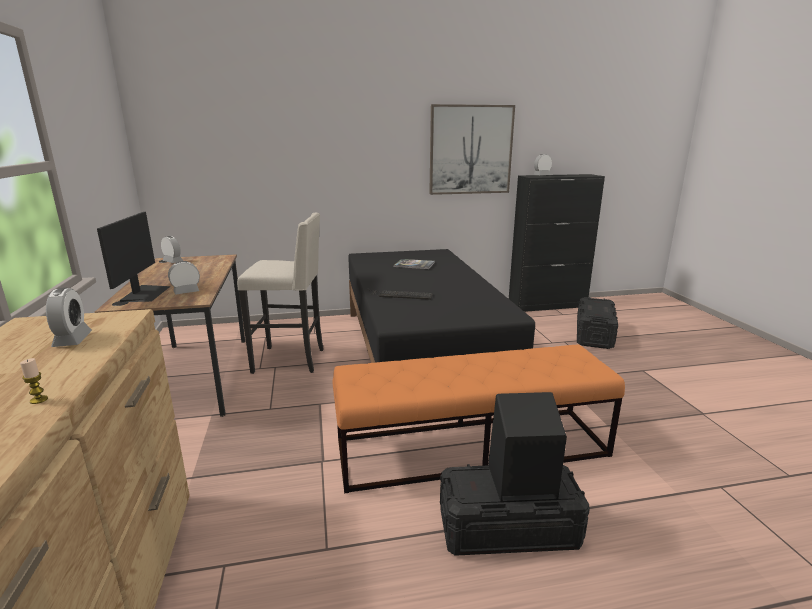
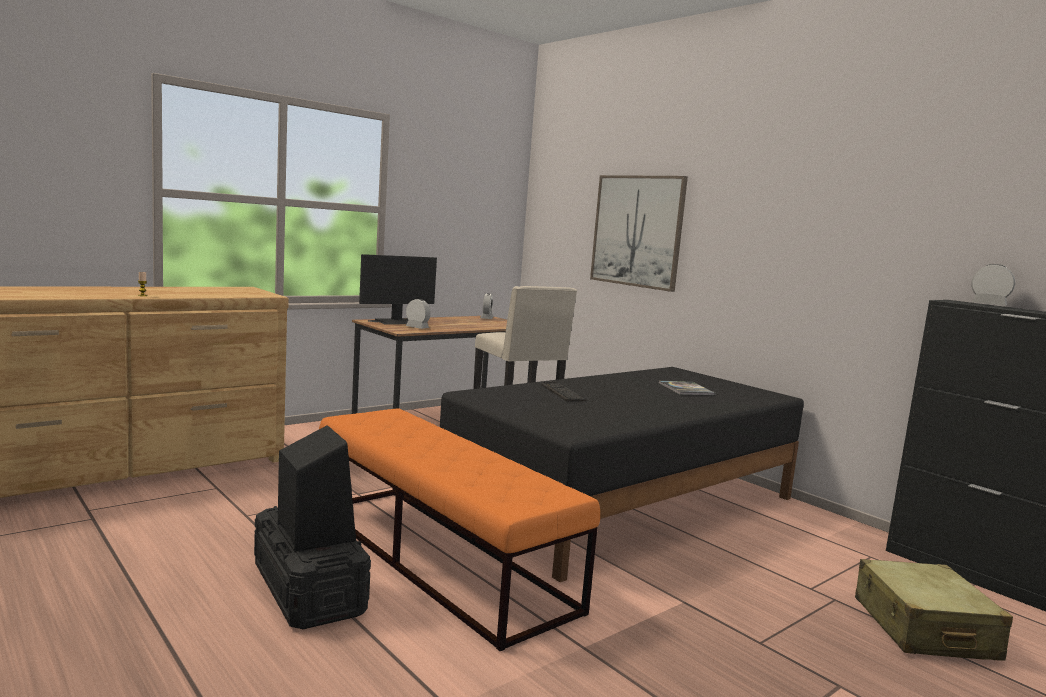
camera: 60 degrees right, 10 degrees down
(72, 339) = (224, 293): alarm clock -> none
(470, 150) = (865, 246): picture -> picture (637, 231)
(594, 334) = (923, 629): black storage box -> beige suitcase

